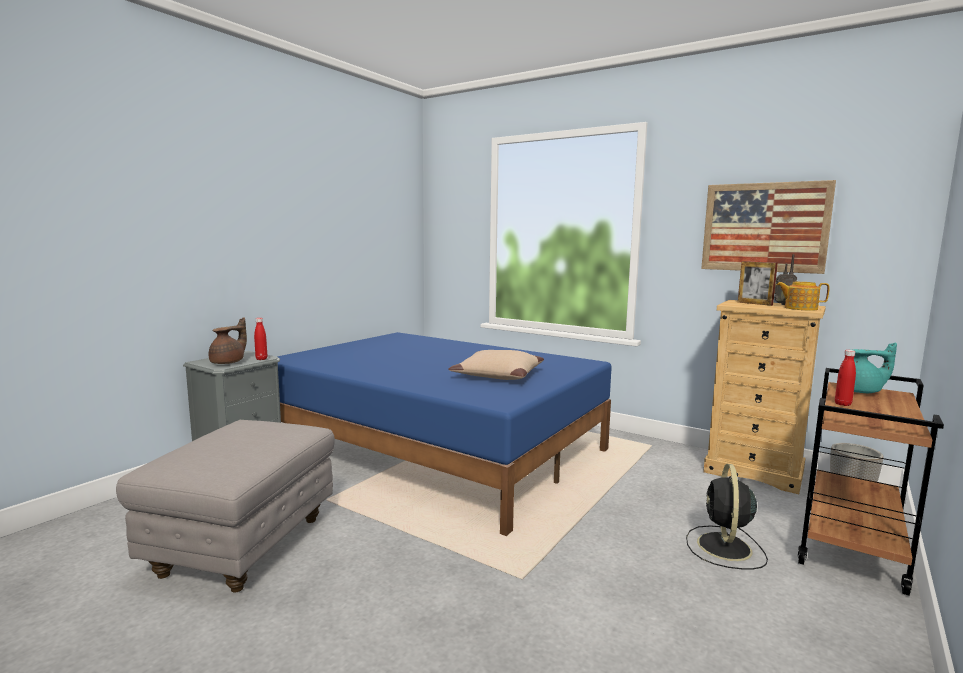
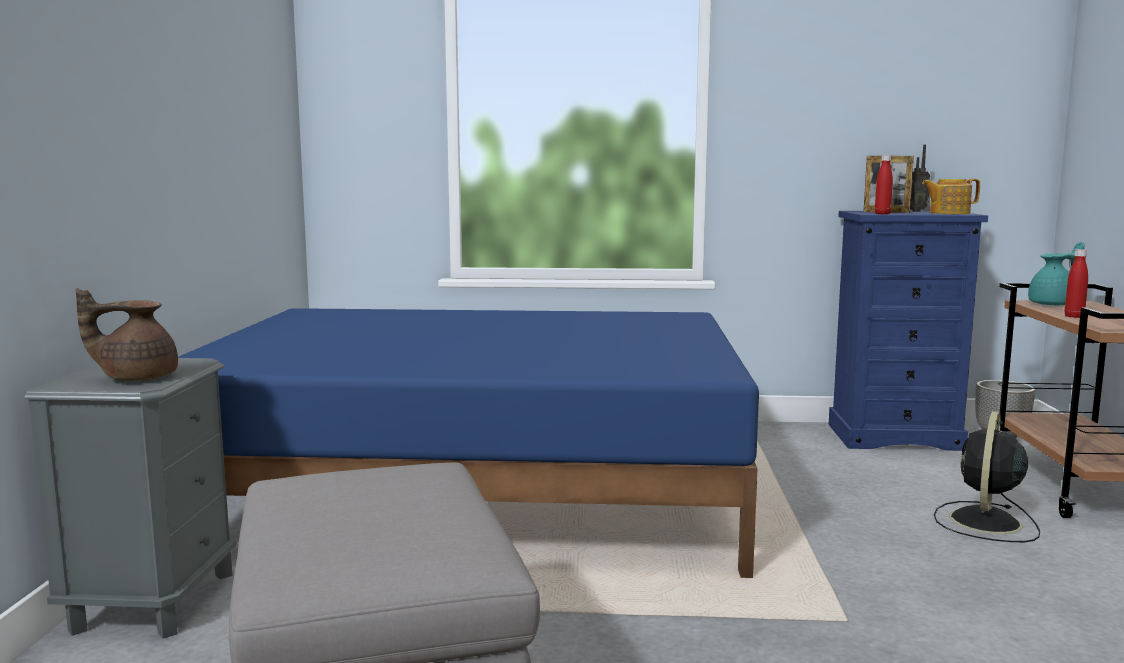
camera: 30 degrees left, 0 degrees up
(229, 362) = (137, 378): brown teapot -> brown teapot turned 105 degrees counterclockwise
(261, 359) = (191, 365): red bottle -> red bottle (882, 214)
(497, 375) = (617, 343): beige pillow -> none
(724, 548) = (985, 522): black fan -> black fan turned 45 degrees clockwise
(754, 471) = (894, 437): beige dresser -> blue dresser
(764, 227) = (877, 111): picture -> none

